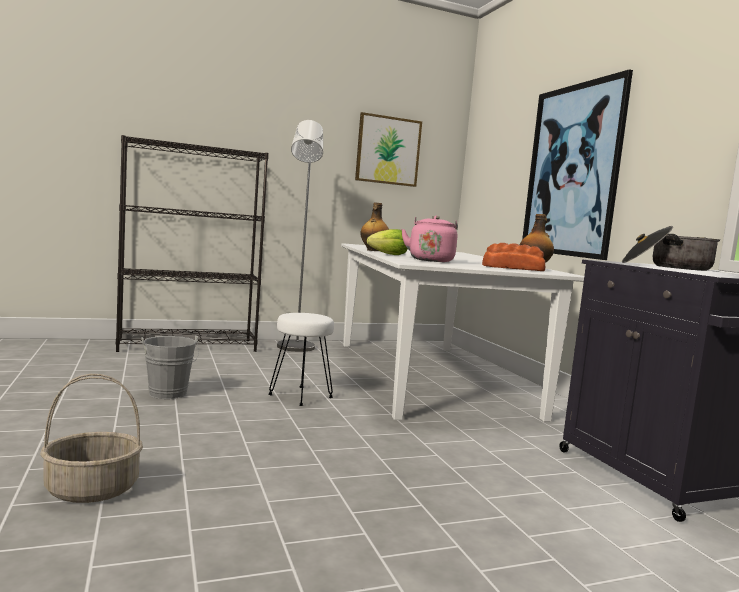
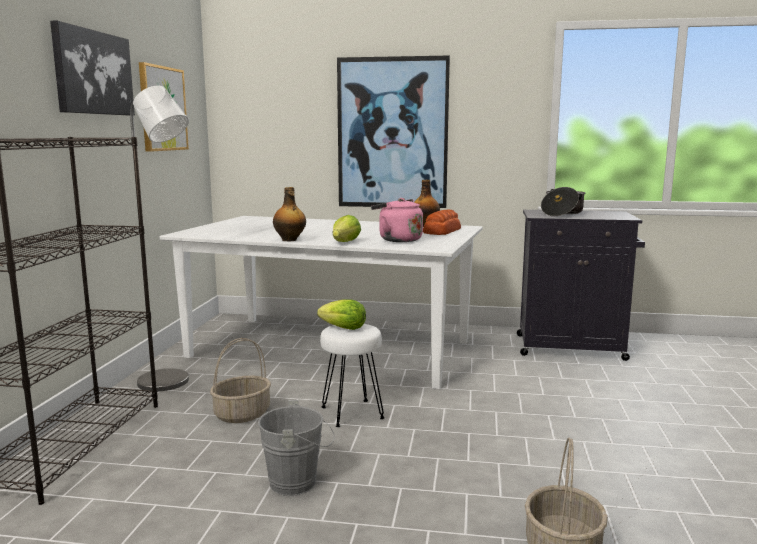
camera: 60 degrees left, 5 degrees up
(265, 369) = (242, 414): none -> basket
(300, 117) = (93, 73): none -> picture
(305, 314) = (344, 328): none -> lettuce

